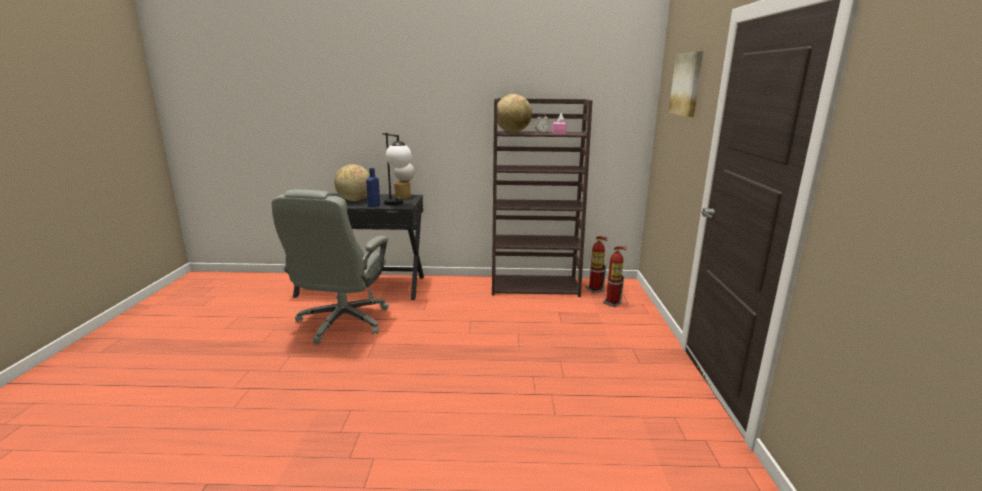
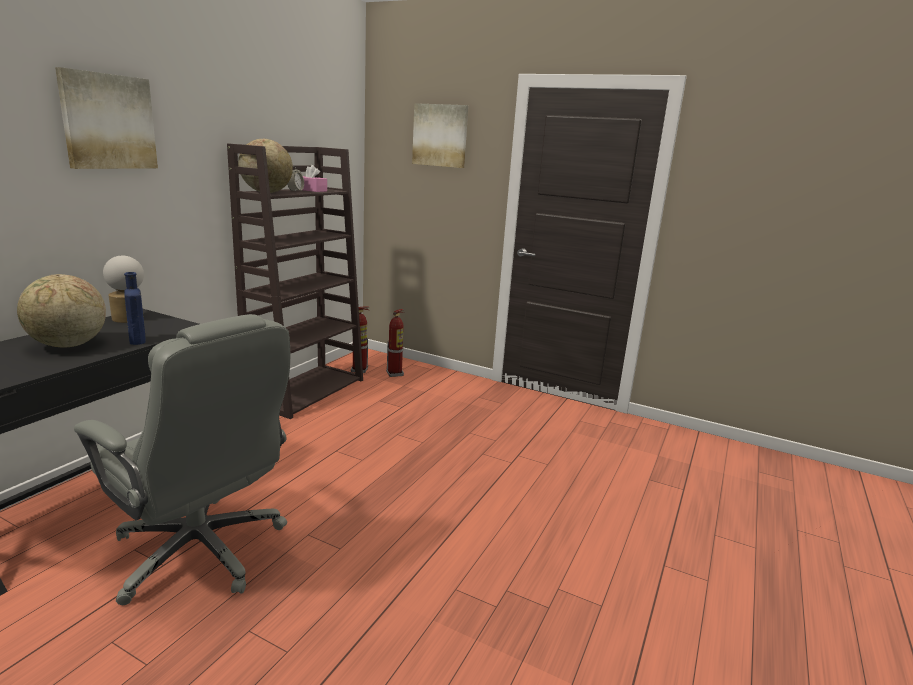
camera: 65 degrees left, 0 degrees up
(398, 204) = (168, 328): table lamp -> none
(415, 87) = (108, 122): none -> picture

